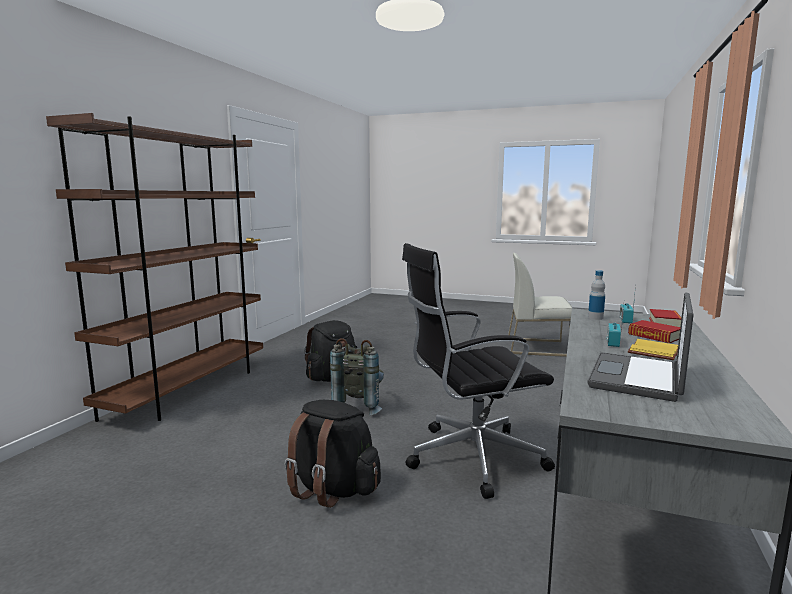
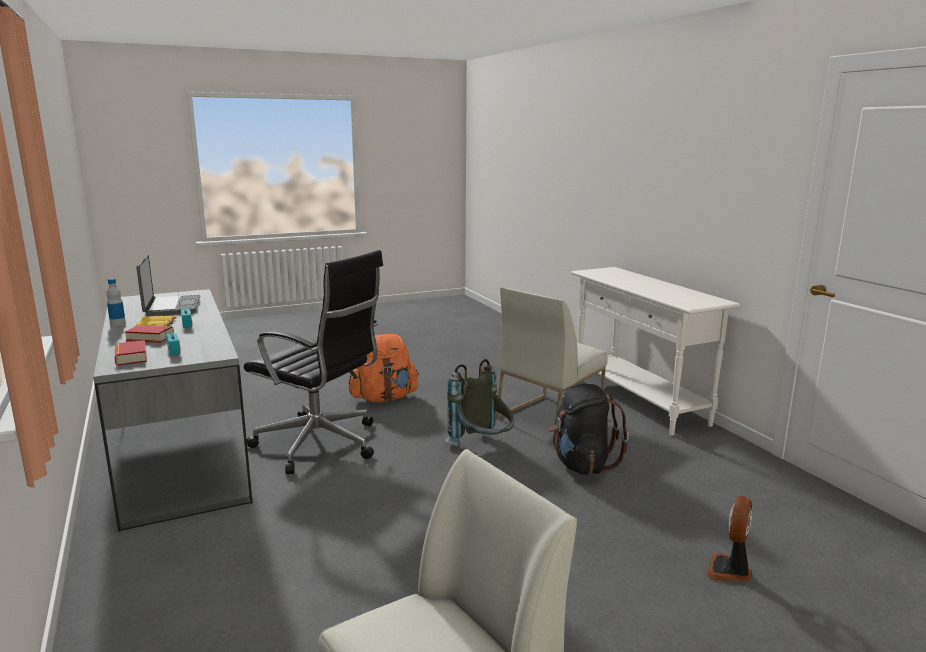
camera: 135 degrees right, 5 degrees up
(189, 390) = (638, 401): brown bookcase -> white console table
(266, 406) = (548, 416): none -> white chair
(333, 489) = (384, 398): black backpack -> orange backpack
(379, 342) = (730, 571): none -> fan
(470, 458) = (320, 444): black office chair -> black office chair turned 90 degrees clockwise
(595, 318) = (206, 348): bottle -> bottle (118, 324)

